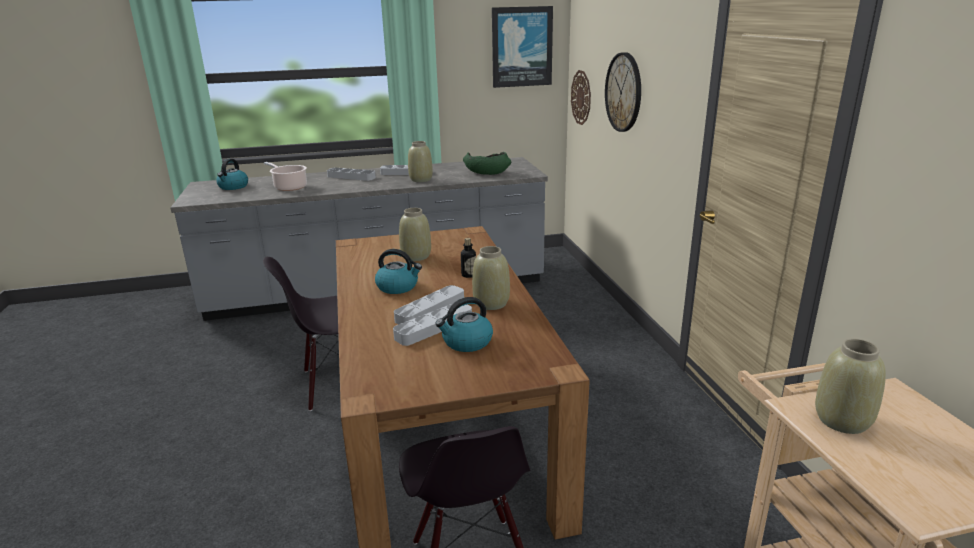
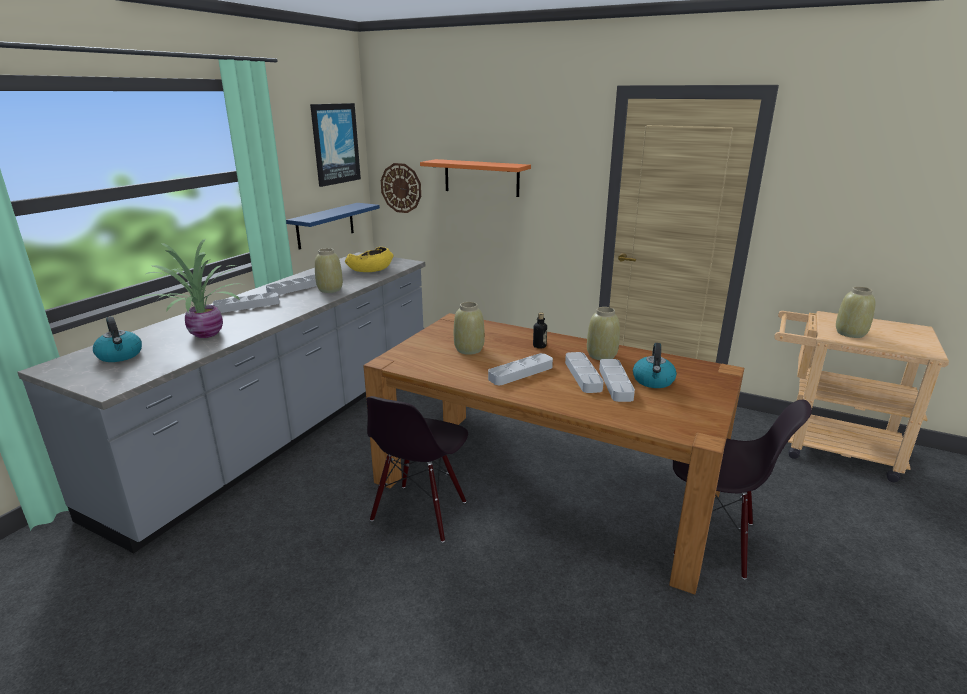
camera: 50 degrees left, 0 degrees up
(289, 187) = (204, 334): cooking pot -> potted plant
(398, 287) = (520, 373): kettle -> grey tray
(486, 173) = (370, 270): green bowl -> yellow bowl
(497, 126) = (325, 225): none -> blue shelf
(624, 92) = (481, 177): wall clock -> orange shelf

